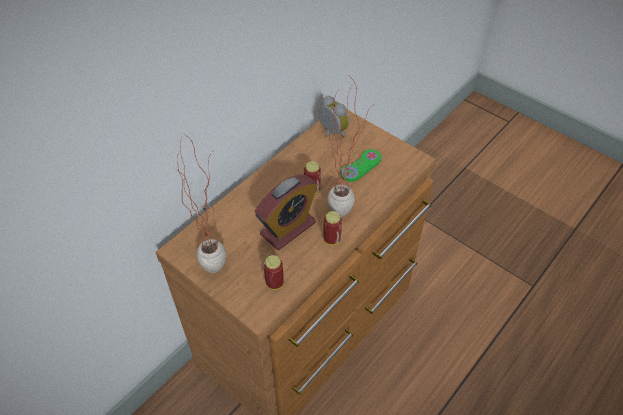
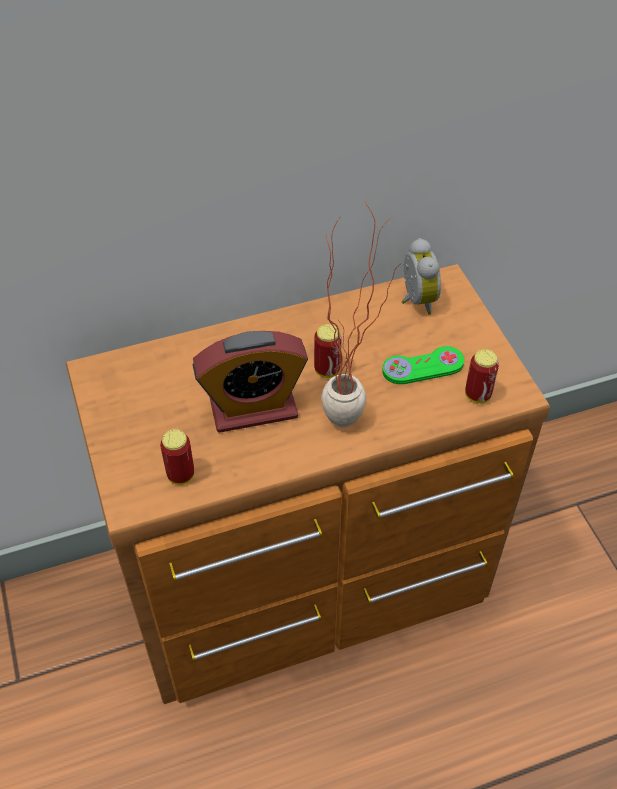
camera: 30 degrees right, 0 degrees up
(215, 260) = (129, 407): potted plant -> none
(332, 239) = (302, 452): can -> can (477, 395)

